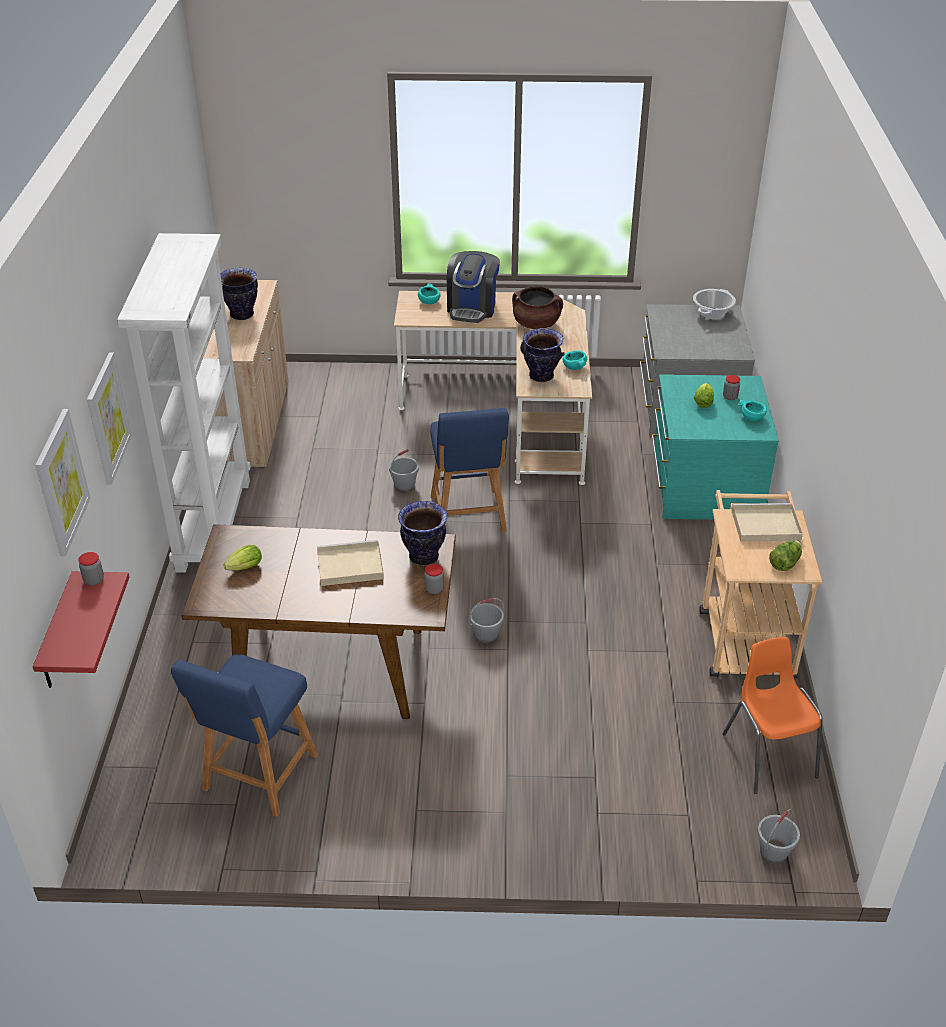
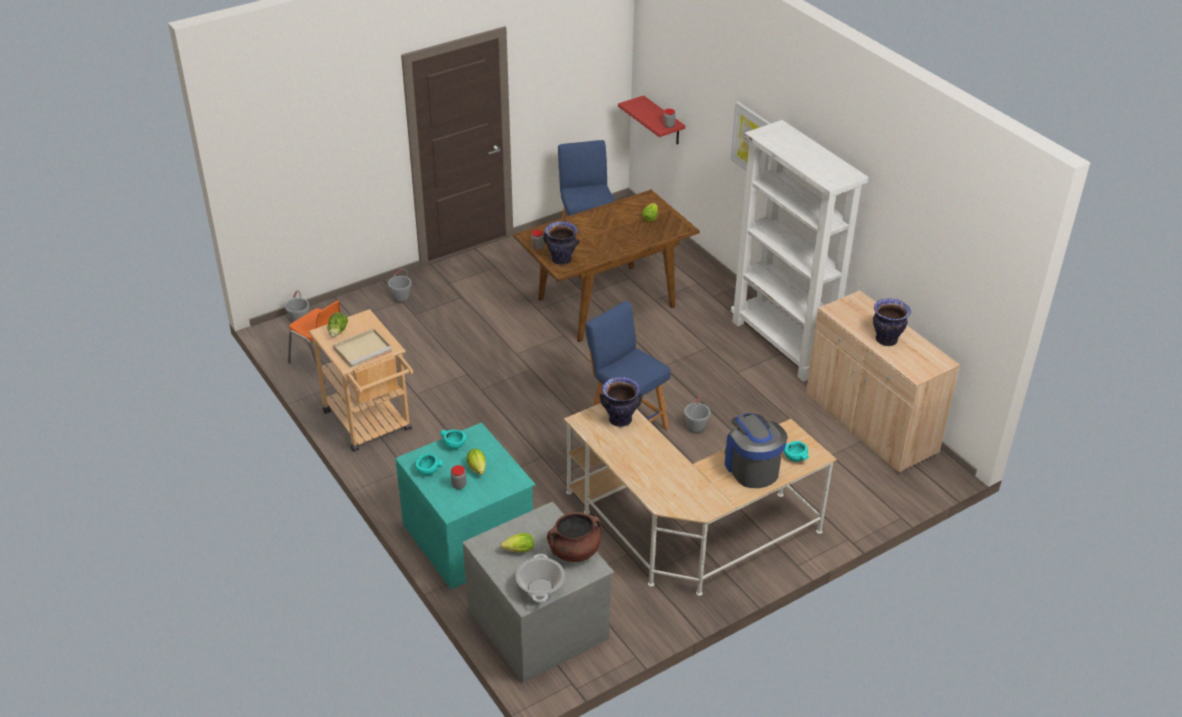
camera: 145 degrees right, 0 degrees up
(61, 482) = (698, 87): picture -> none
(348, 566) = (597, 240): beige tray -> none
(486, 636) = (536, 355): grey bucket -> grey bucket (401, 298)
(536, 324) = (678, 474): brown cooking pot -> brown cooking pot (574, 551)
(574, 367) = (603, 441): turquoise bowl -> turquoise bowl (454, 445)
(712, 339) = (517, 550): none -> lettuce

